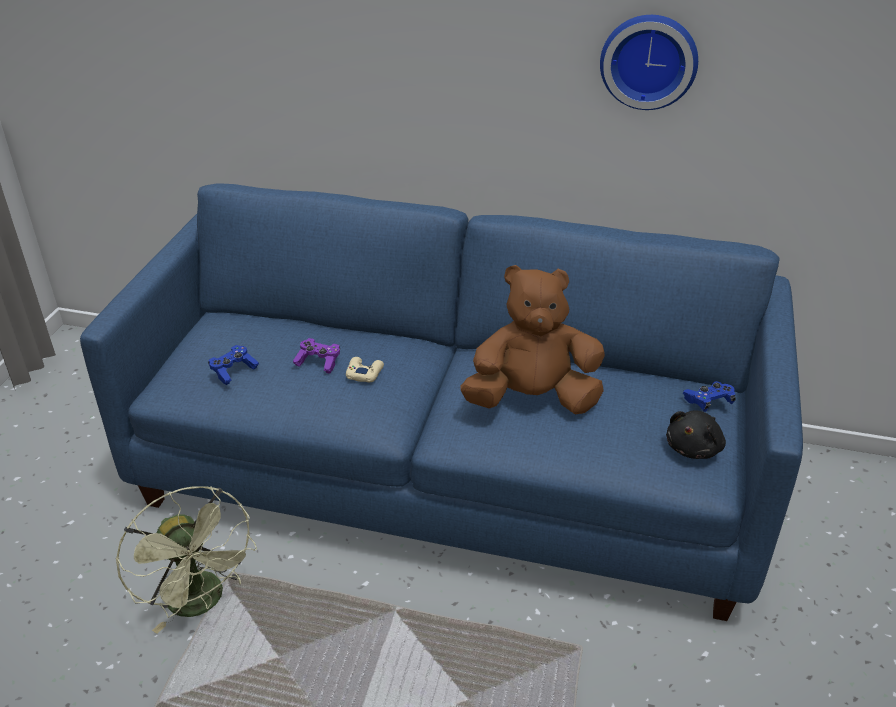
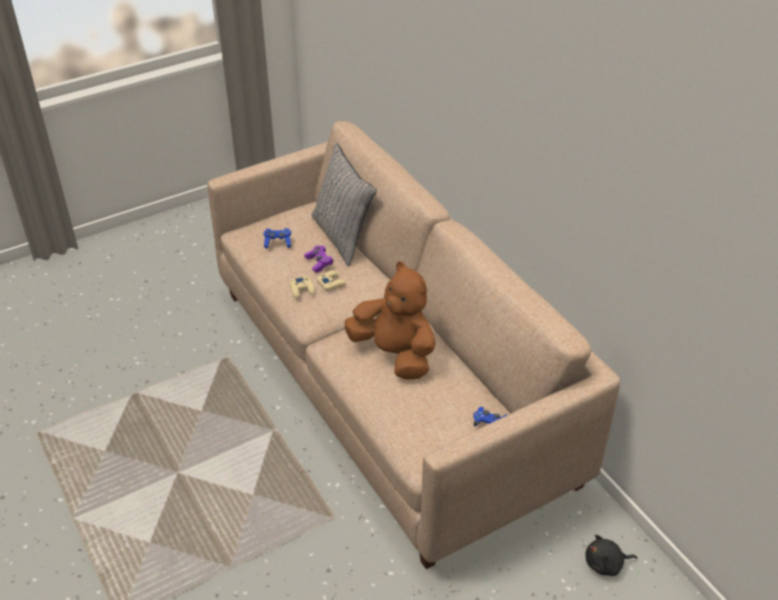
camera: 45 degrees right, 5 degrees up
(202, 603) = (200, 362): green fan -> none
(302, 325) = (343, 236): none -> grey pillow
(341, 398) = (302, 290): none -> beige game controller
(449, 473) = (390, 382): blue sofa -> beige sofa
(649, 60) = (564, 169): wall clock -> none
(694, 448) = (440, 441): black plush toy -> black plush toy (606, 564)

